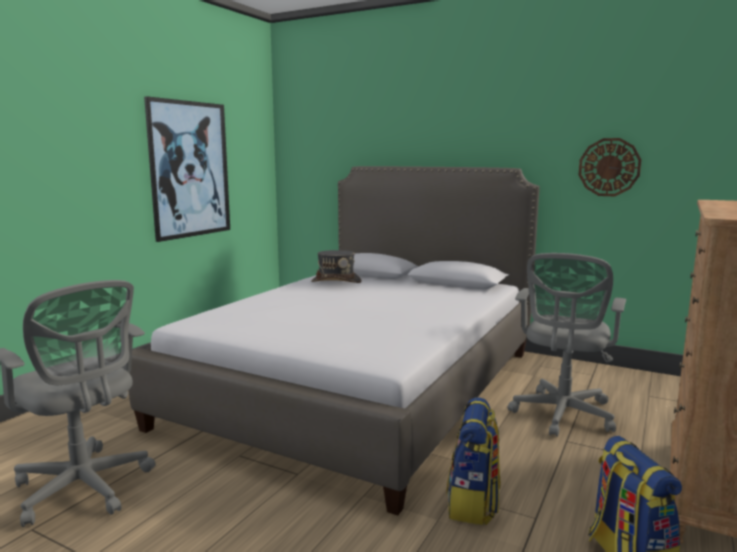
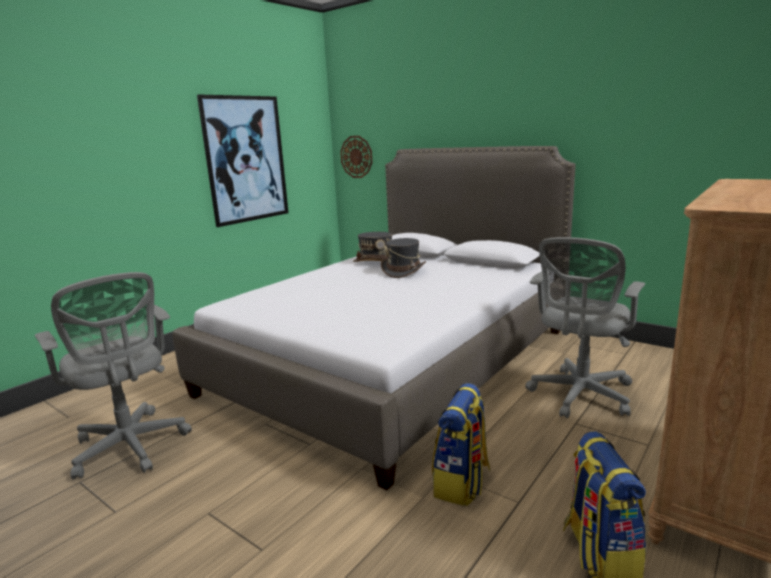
camera: 10 degrees right, 5 degrees up
(371, 291) = (403, 271): none -> grey hat
(609, 167) = (649, 141): wall clock -> wall clock (356, 157)

